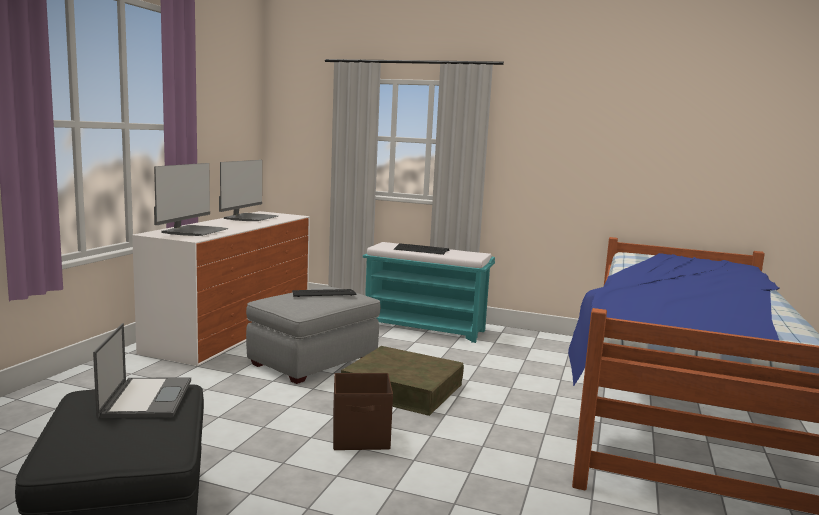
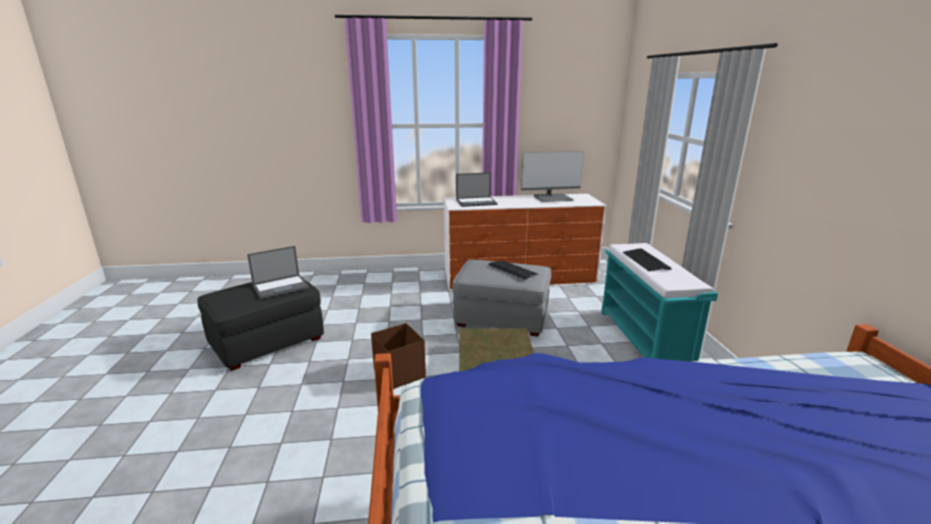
camera: 65 degrees right, 10 degrees up
(194, 231) = (476, 202): monitor -> laptop

